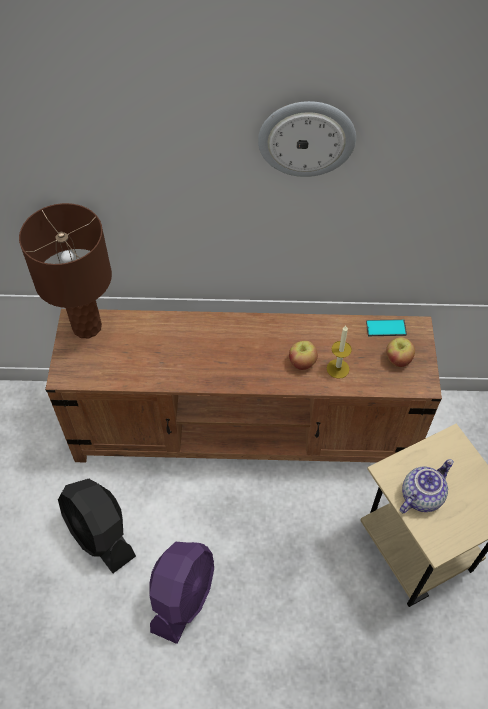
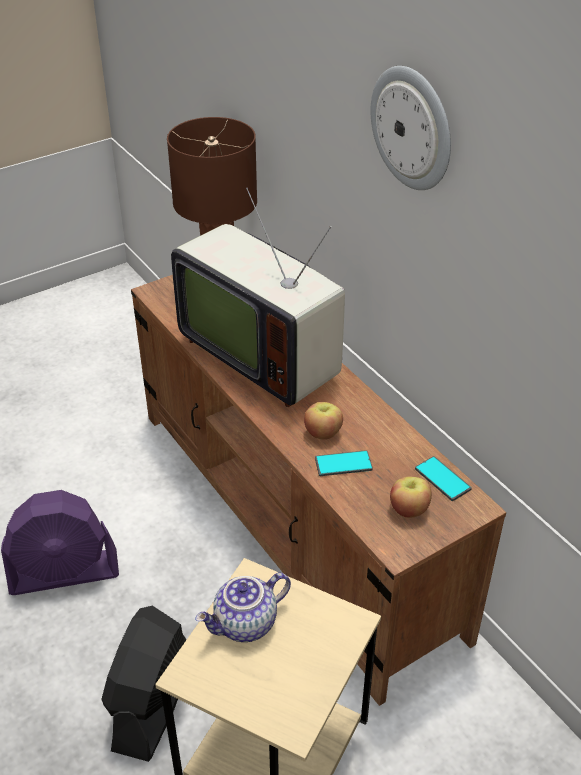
camera: 55 degrees right, 15 degrees down
(100, 534) = (88, 476): black fan -> black fan (152, 703)
(197, 350) = (262, 353): none -> television
(338, 368) = (343, 464): candle -> phone
(421, 495) = (245, 625): teapot -> teapot turned 135 degrees clockwise

